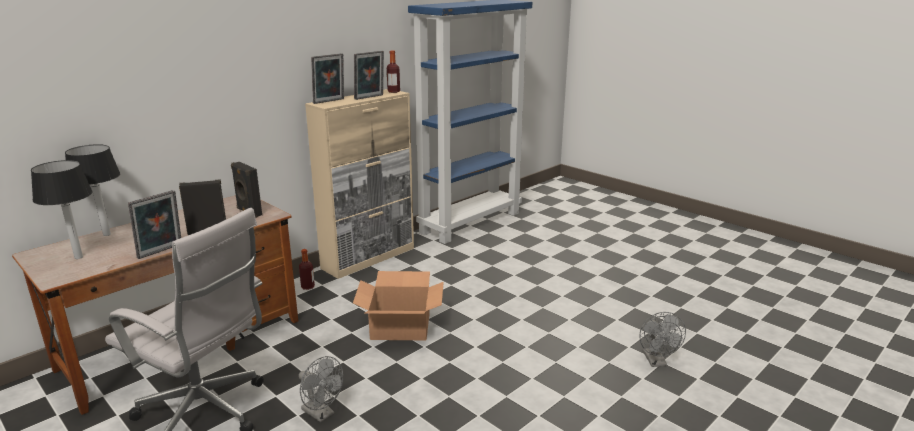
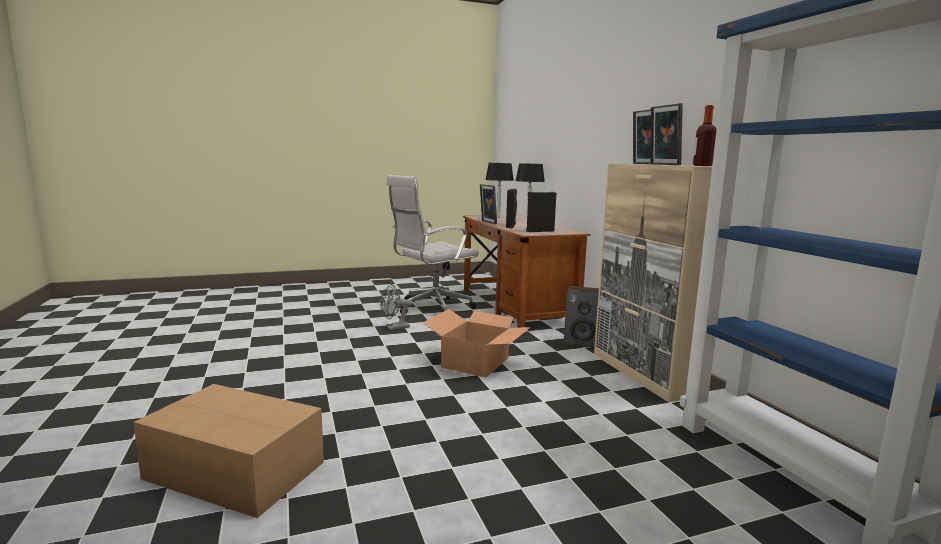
camera: 115 degrees right, 10 degrees down
(308, 287) = (582, 342): bottle -> speaker
(656, 362) = (236, 471): grey fan -> cardboard box

